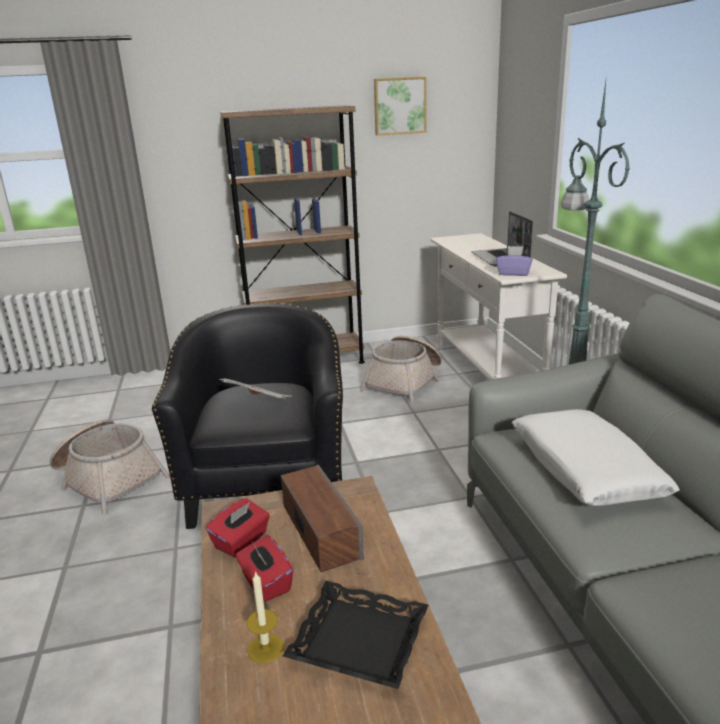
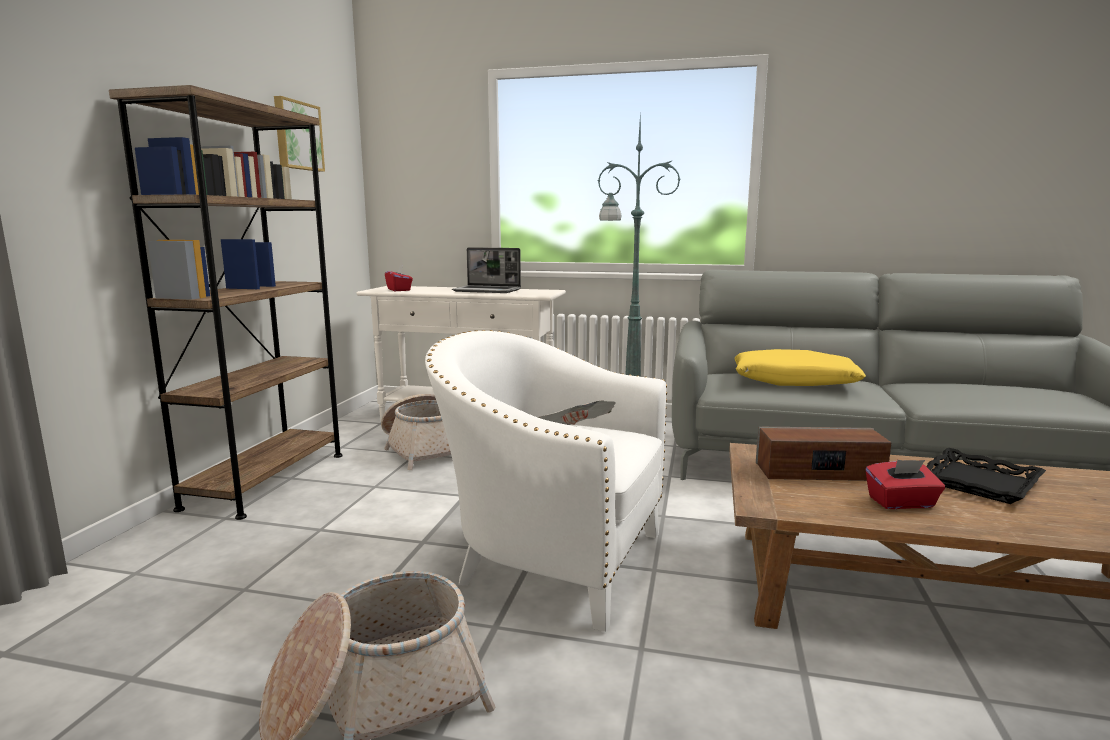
camera: 65 degrees left, 10 degrees down
(241, 541) = (826, 504): red tissue box -> red tissue box (399, 290)
(265, 648) = (997, 514): candle -> none
(268, 483) = (550, 559): black armchair -> white armchair
(513, 273) = (537, 293): purple tissue box -> none
(585, 470) = (794, 381): white pillow -> yellow pillow

